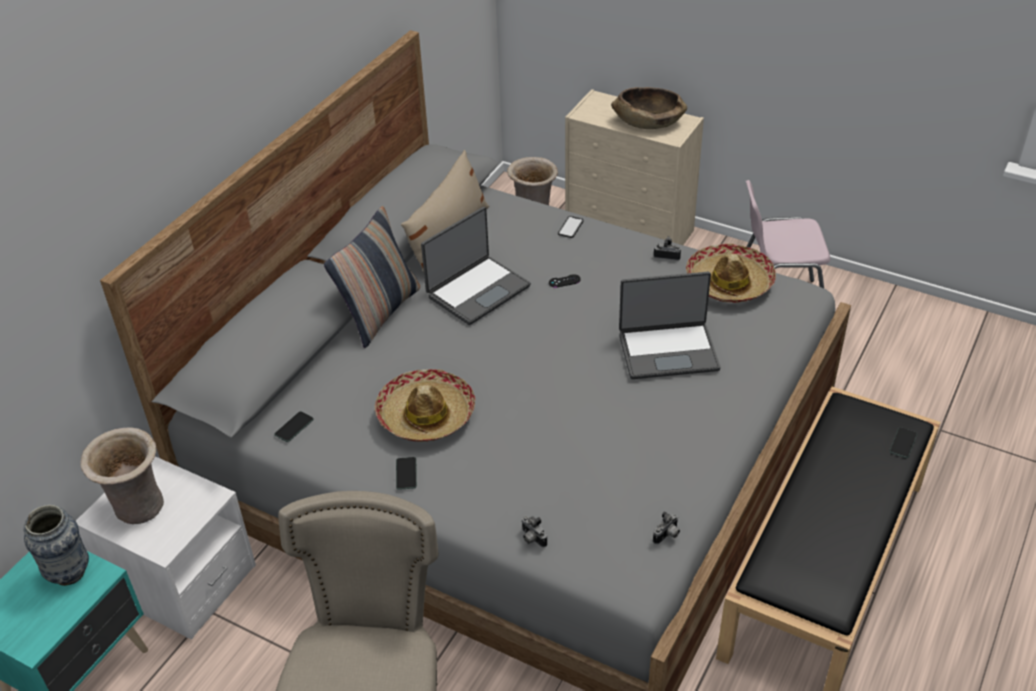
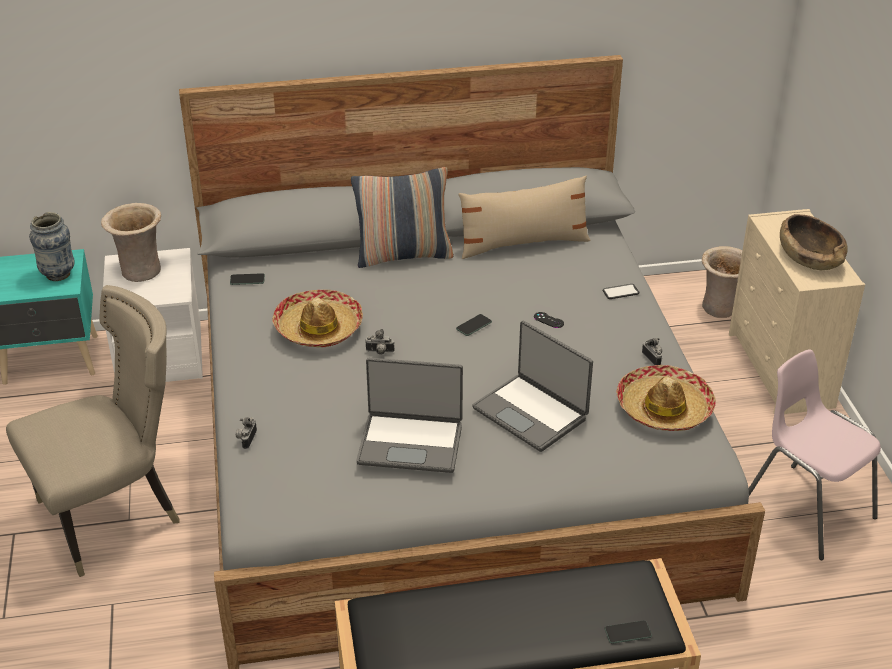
camera: 50 degrees right, 5 degrees down
(406, 473) = (252, 349): phone -> phone (474, 325)
(477, 290) = (483, 285): laptop -> laptop (410, 443)
(667, 536) = (317, 508): camera -> camera (379, 352)

